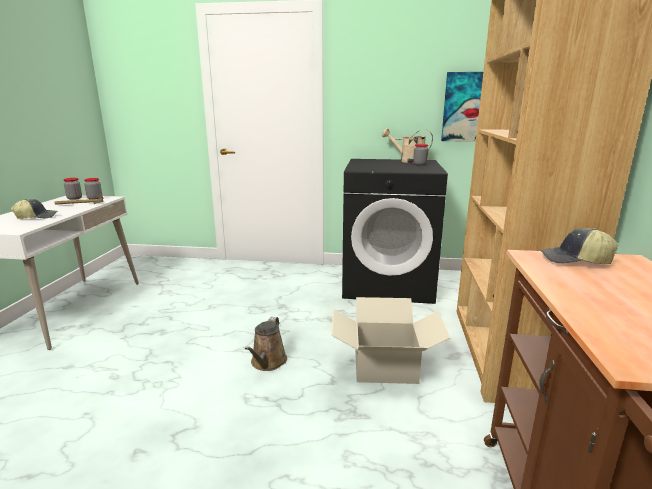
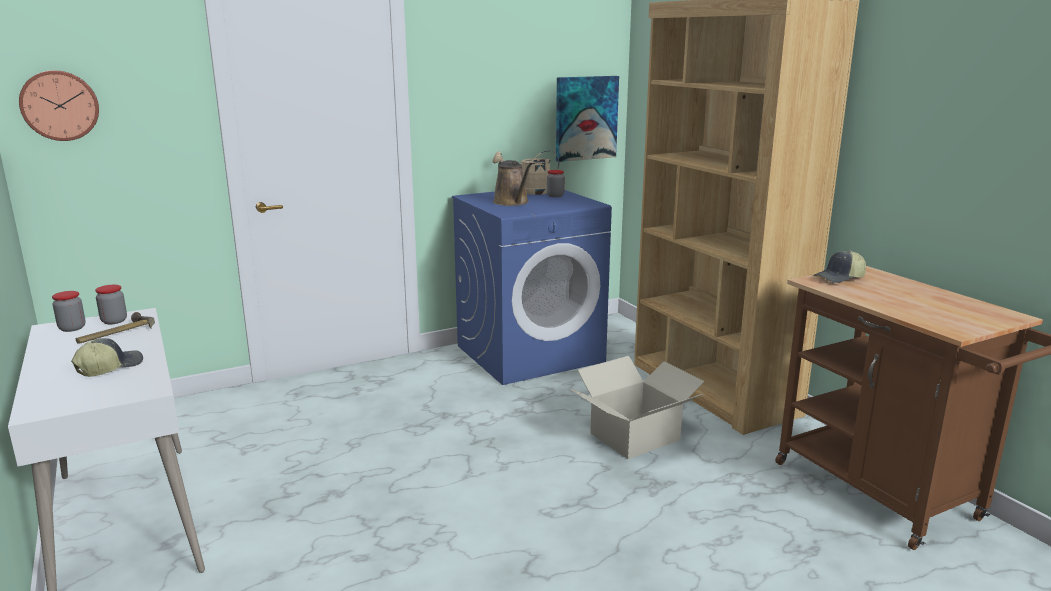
camera: 35 degrees left, 0 degrees up
(124, 82) = (60, 105): none -> wall clock
(267, 363) = (519, 475): brown watering can -> brown watering can (512, 203)
(388, 283) = (530, 353): black washing machine -> blue washing machine

